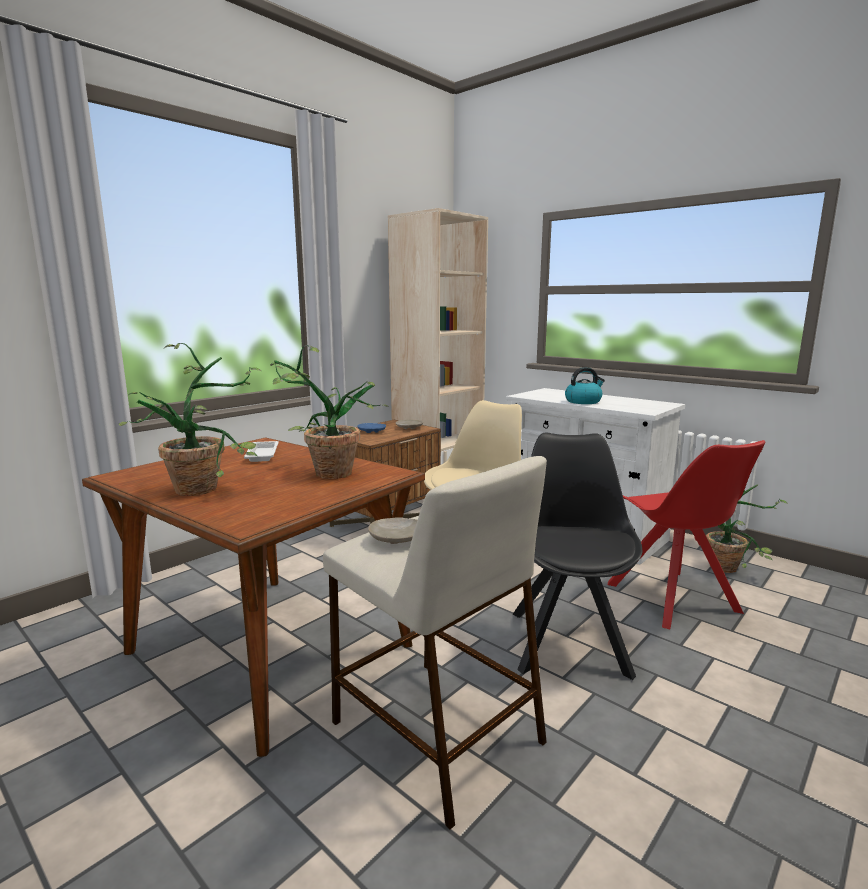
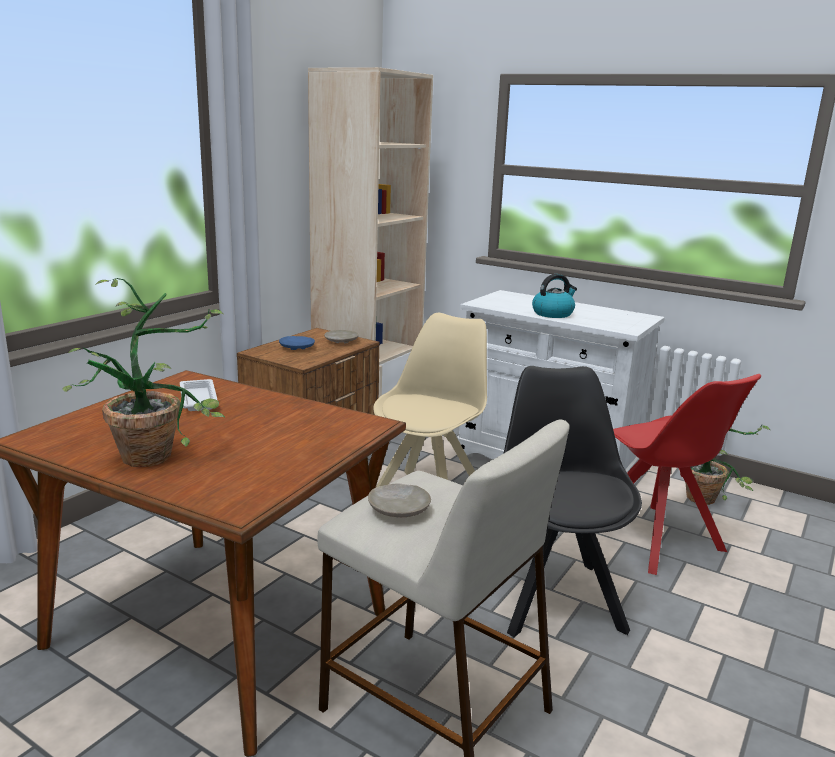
camera: 10 degrees left, 5 degrees up
(323, 474) = (289, 427): potted plant -> none

